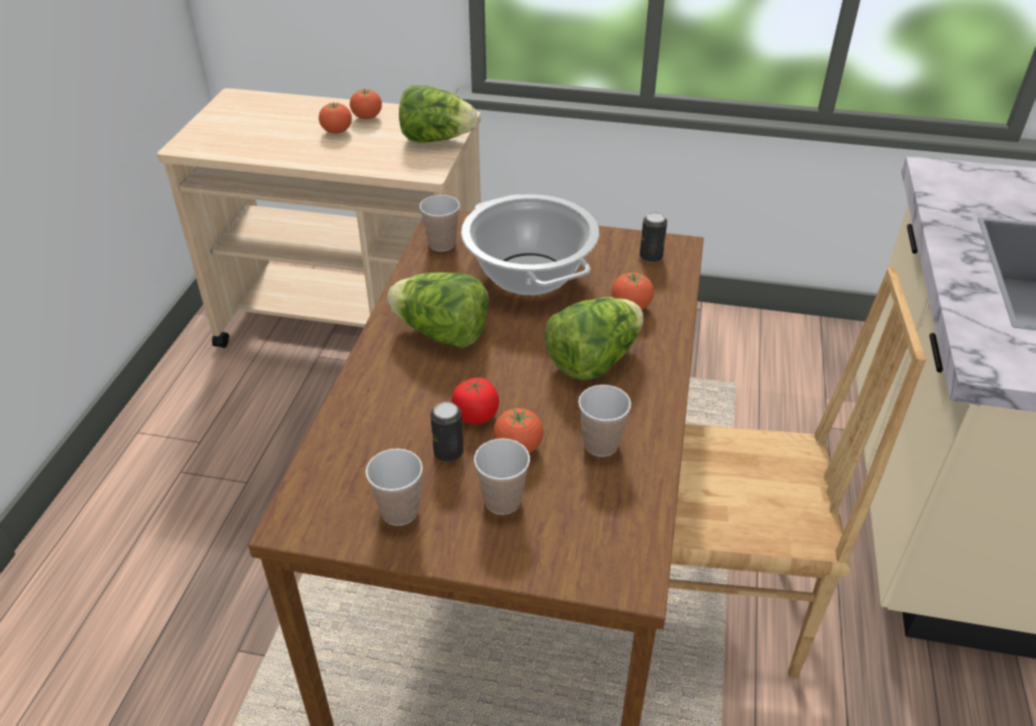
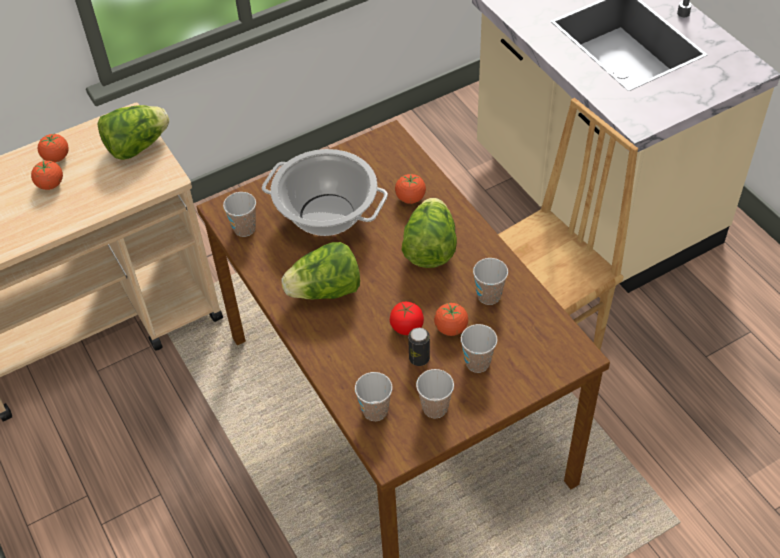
camera: 40 degrees left, 10 degrees up
(340, 469) = (375, 411): none -> cup
(651, 257) = (383, 154): can -> none

